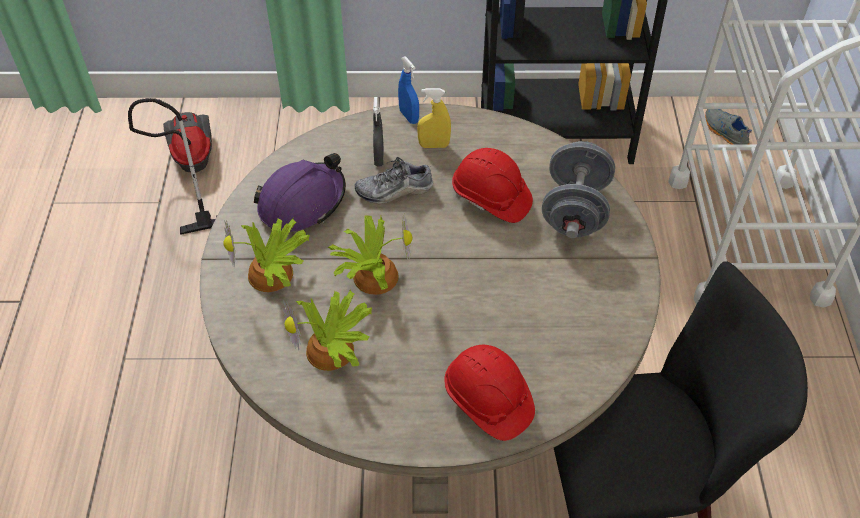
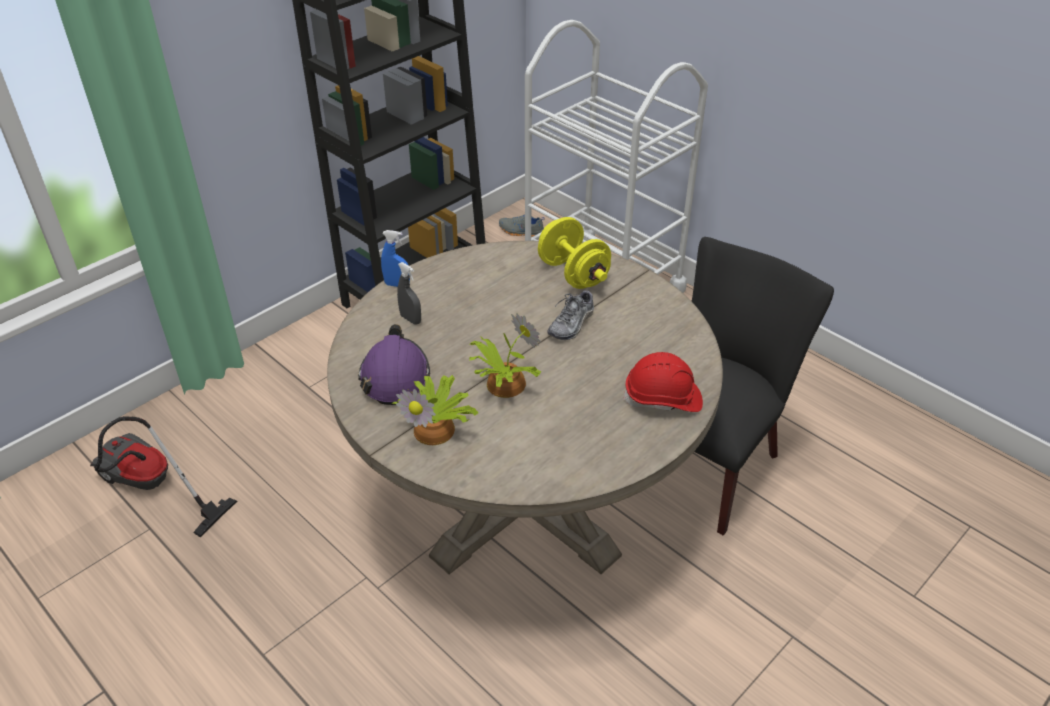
camera: 45 degrees left, 10 degrees down
(333, 351) = (539, 440): potted plant -> none
(394, 190) = (448, 330): shoe -> shoe (572, 324)
(434, 145) = (438, 291): yellow spray bottle -> none
(491, 198) = (515, 297): red hard hat -> none
(575, 210) = (573, 274): grey dumbbell -> yellow dumbbell

